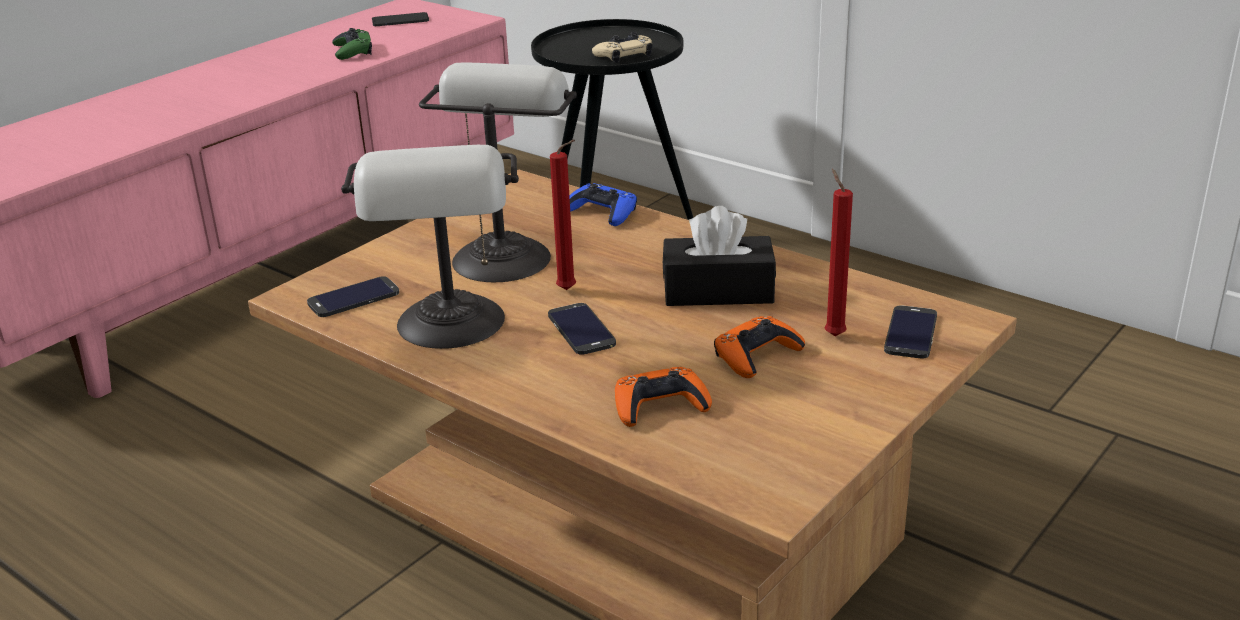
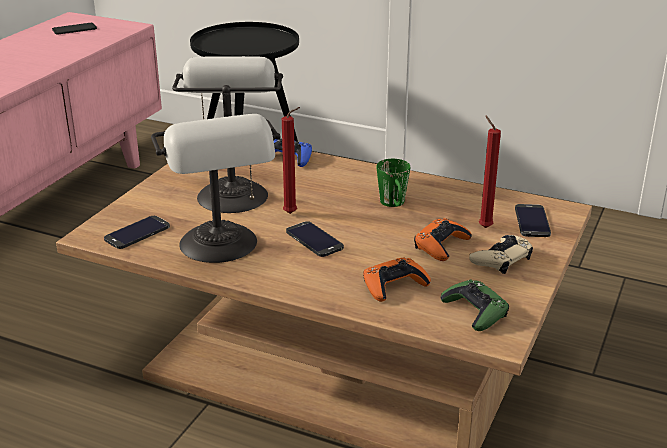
camera: 15 degrees left, 0 degrees up
(353, 51) = (50, 53): green game controller -> green game controller (475, 311)
(624, 55) = (259, 47): beige game controller -> beige game controller (501, 259)
(718, 291) = (394, 205): black tissue box -> green mug

